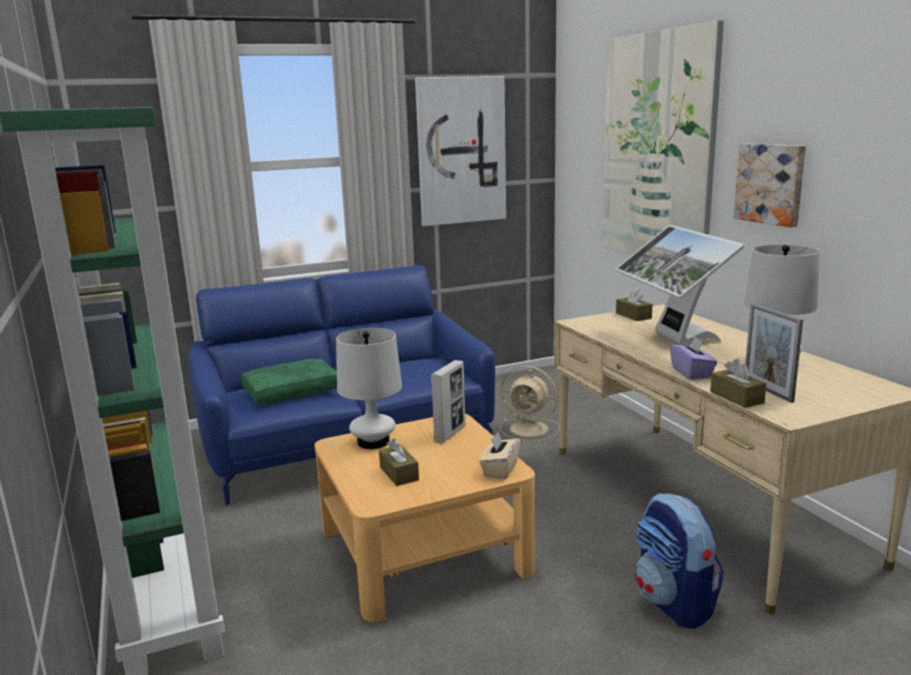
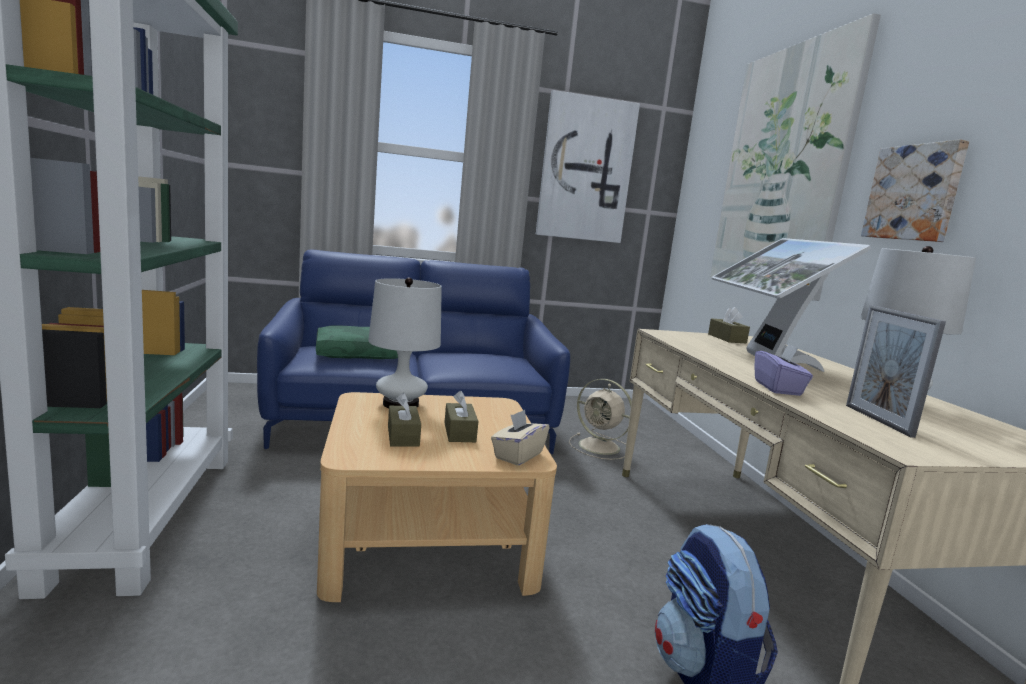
camera: 10 degrees right, 5 degrees down
(450, 434) = (485, 413): picture frame -> none
(736, 397) = (832, 418): brown tissue box -> brown tissue box (459, 432)

